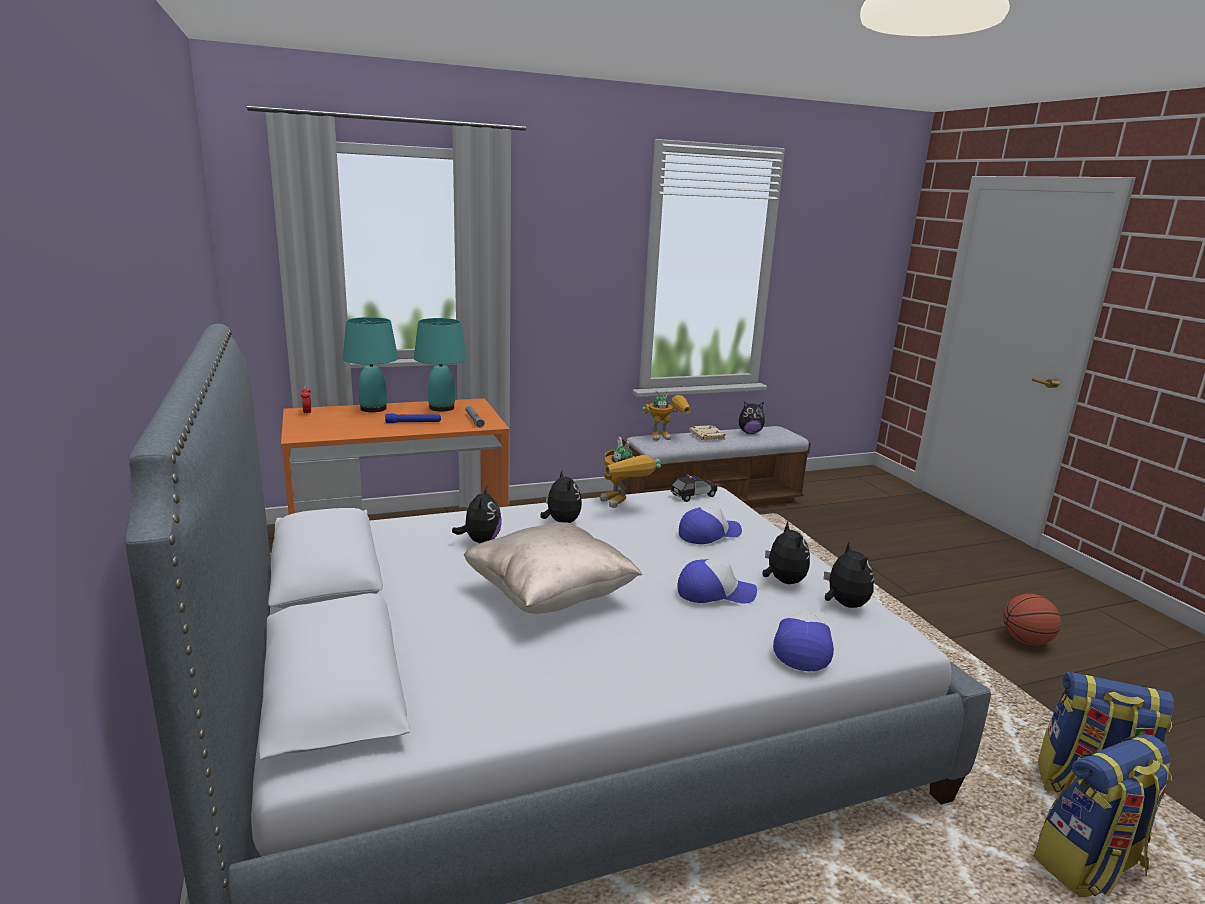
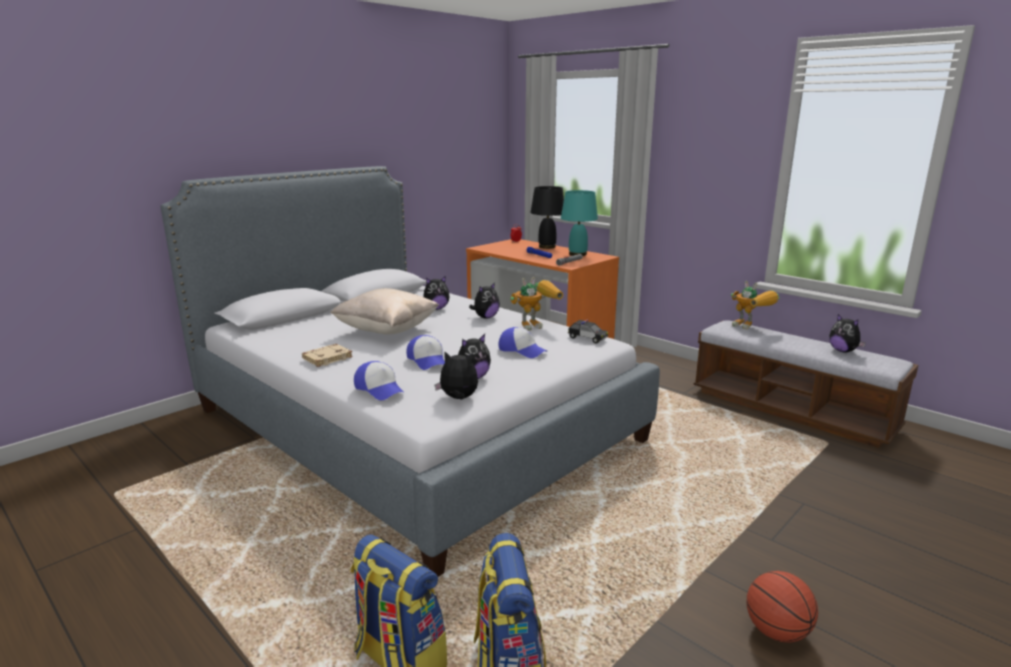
camera: 65 degrees right, 0 degrees up
(374, 408) = (547, 247): turquoise table lamp -> black table lamp
(624, 505) = (536, 325): toy robot -> toy robot turned 150 degrees counterclockwise
(706, 436) = (788, 338): beige book -> beige book (327, 358)
(801, 646) = (380, 389): cap -> cap turned 60 degrees clockwise
(844, 604) = (458, 398): plush toy -> plush toy turned 135 degrees counterclockwise

